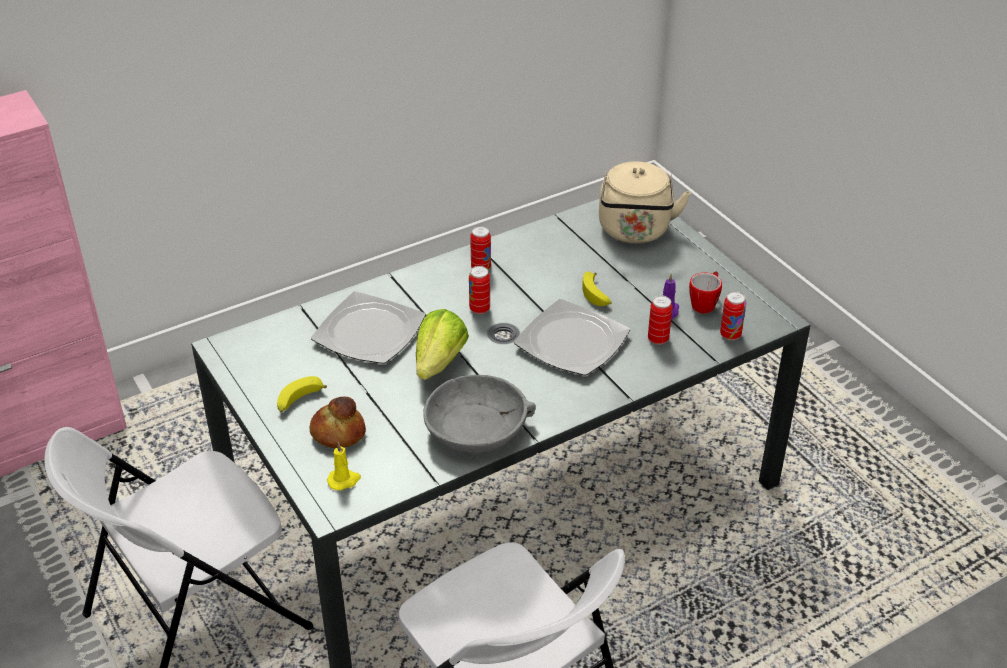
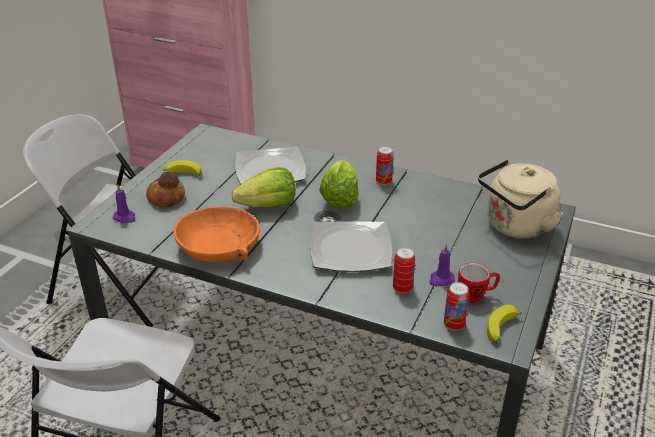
camera: 55 degrees right, 5 degrees down
(344, 480) = (125, 218): yellow candle -> purple candle
(476, 427) = (219, 246): grey bowl -> orange bowl
(479, 309) = (340, 198): can -> lettuce
(596, 295) = (417, 239): banana -> banana (501, 329)

